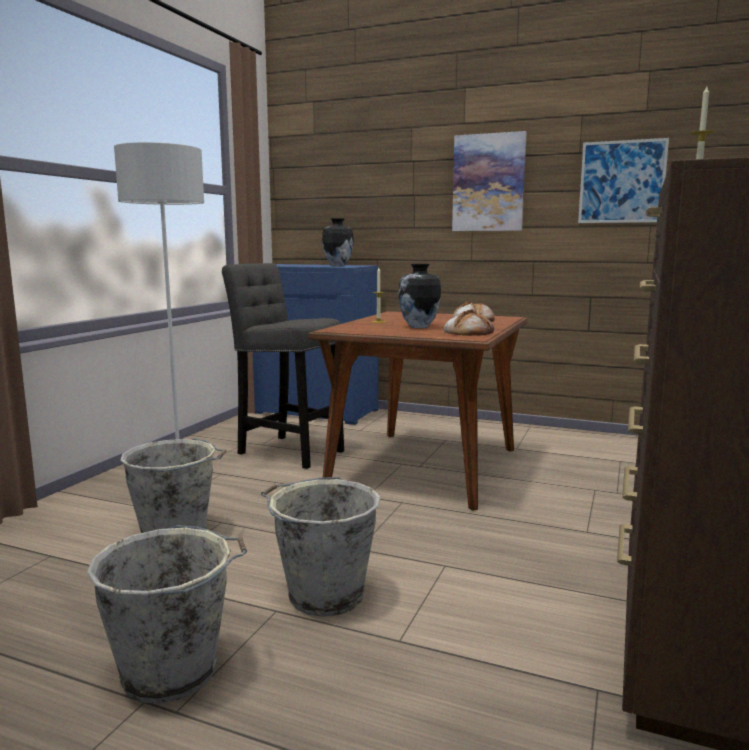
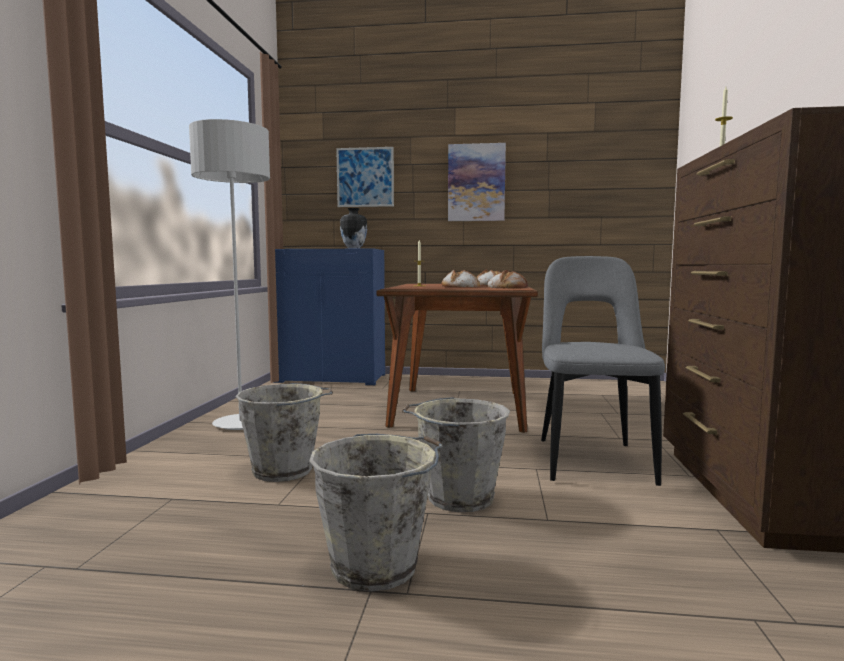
camera: 15 degrees left, 5 degrees down
(287, 451) = (332, 406): grey stool -> none
(418, 327) = (460, 287): vase -> bread
(524, 560) = (592, 459): none -> grey chair
(622, 182) = (579, 183): picture -> picture (365, 177)

